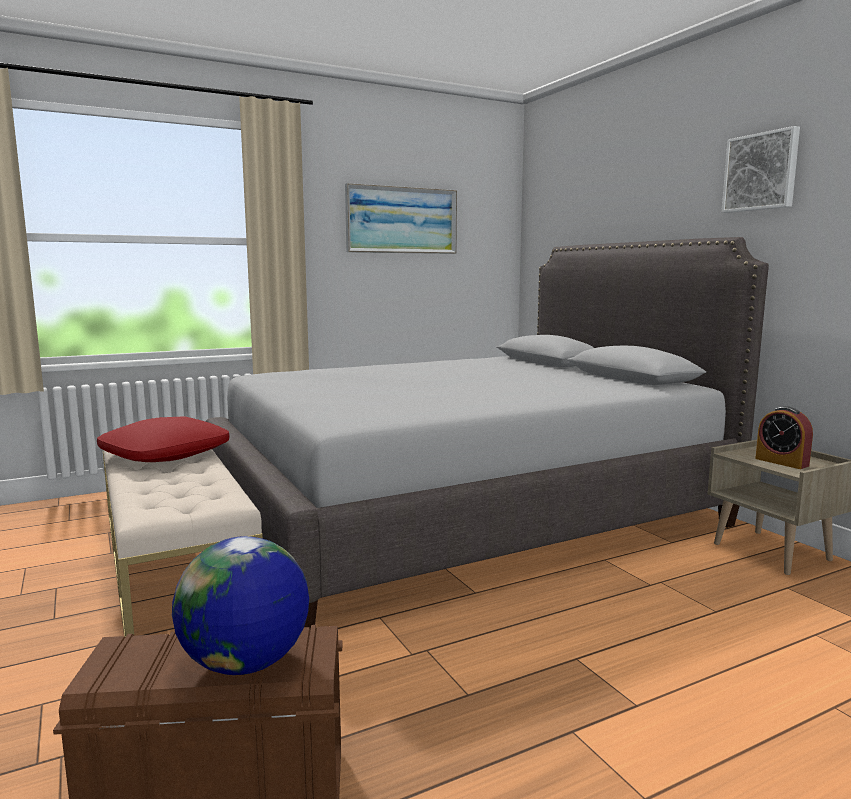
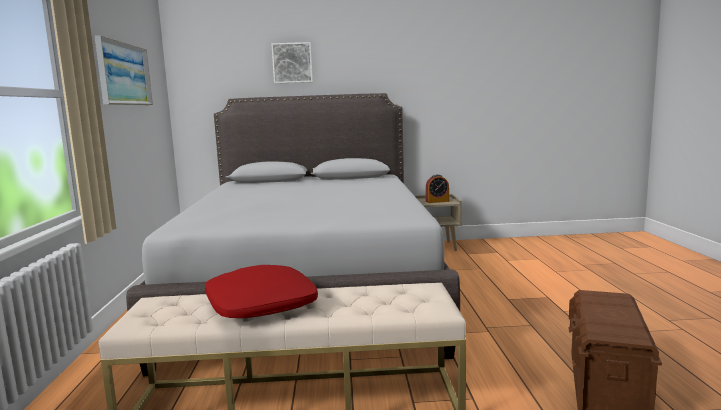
camera: 65 degrees left, 0 degrees up
(245, 664) = (618, 307): globe -> none
(761, 172) = (384, 59): picture -> picture (292, 63)

